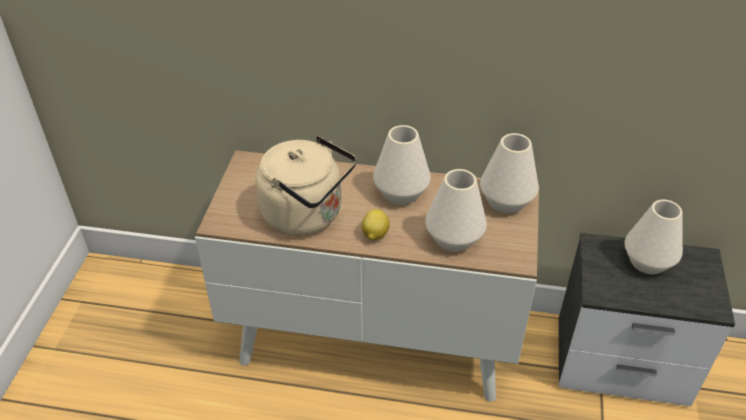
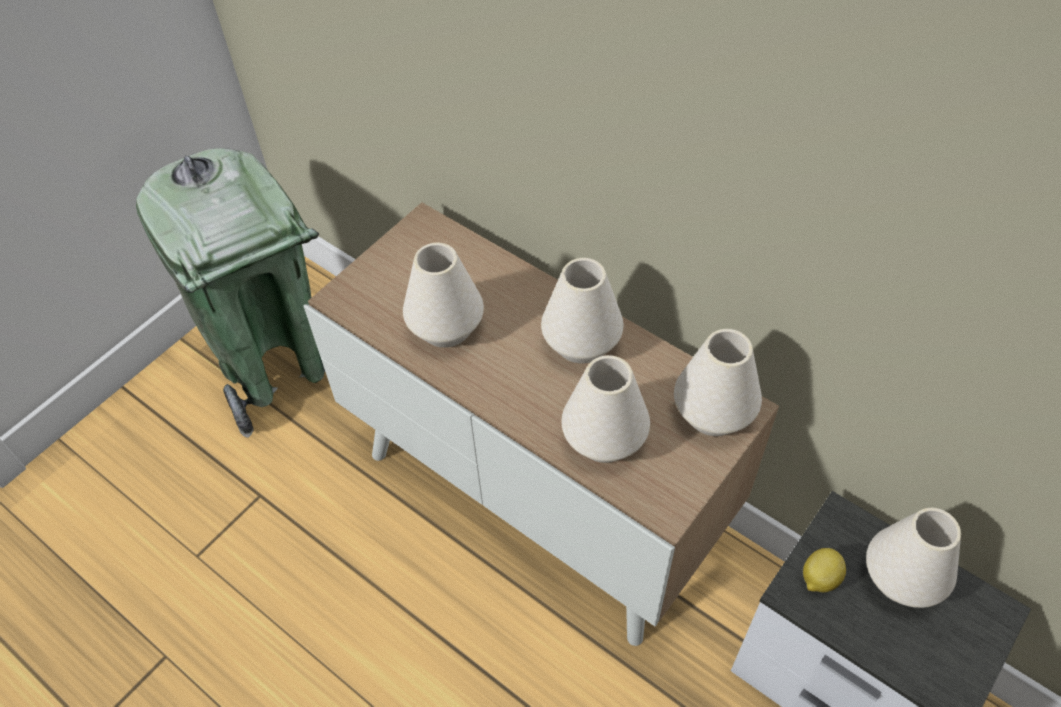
camera: 30 degrees right, 10 degrees up
(130, 336) = (278, 369): none -> green trash can
(307, 215) = (446, 328): beige kettle -> white vase
(374, 234) = (508, 390): lemon -> lemon (819, 579)

